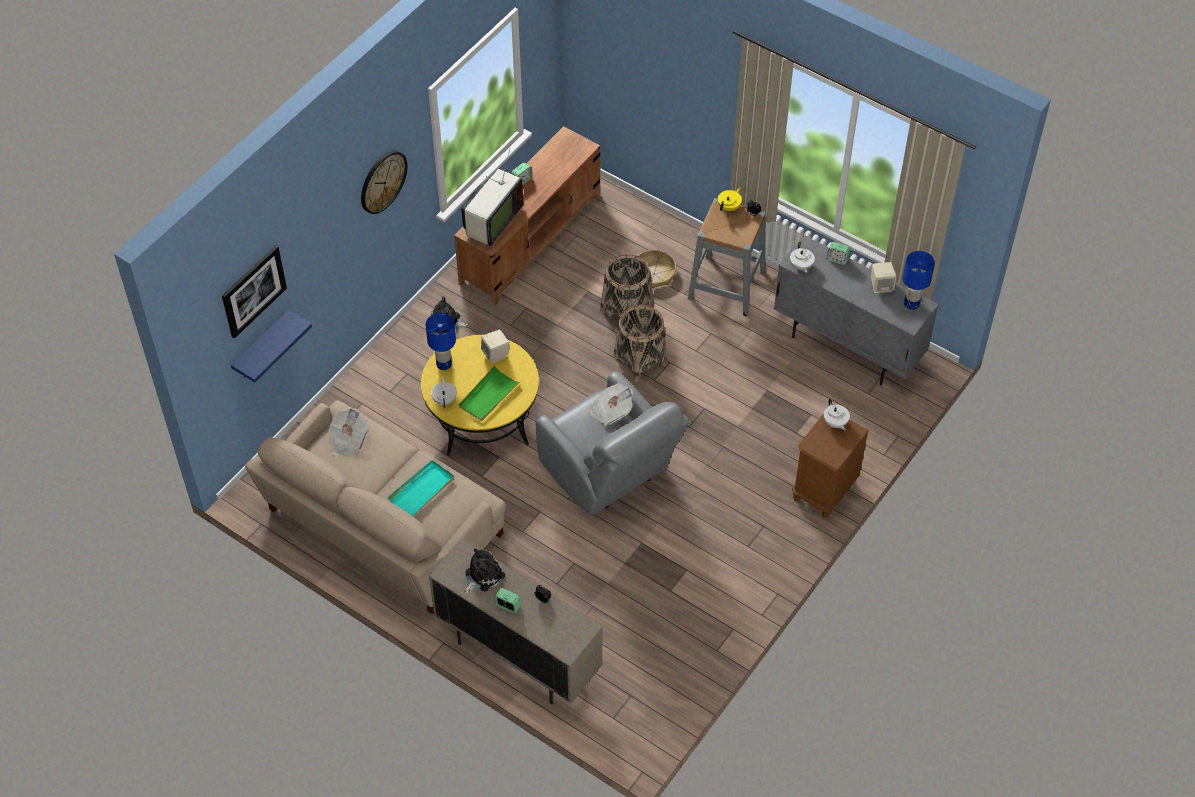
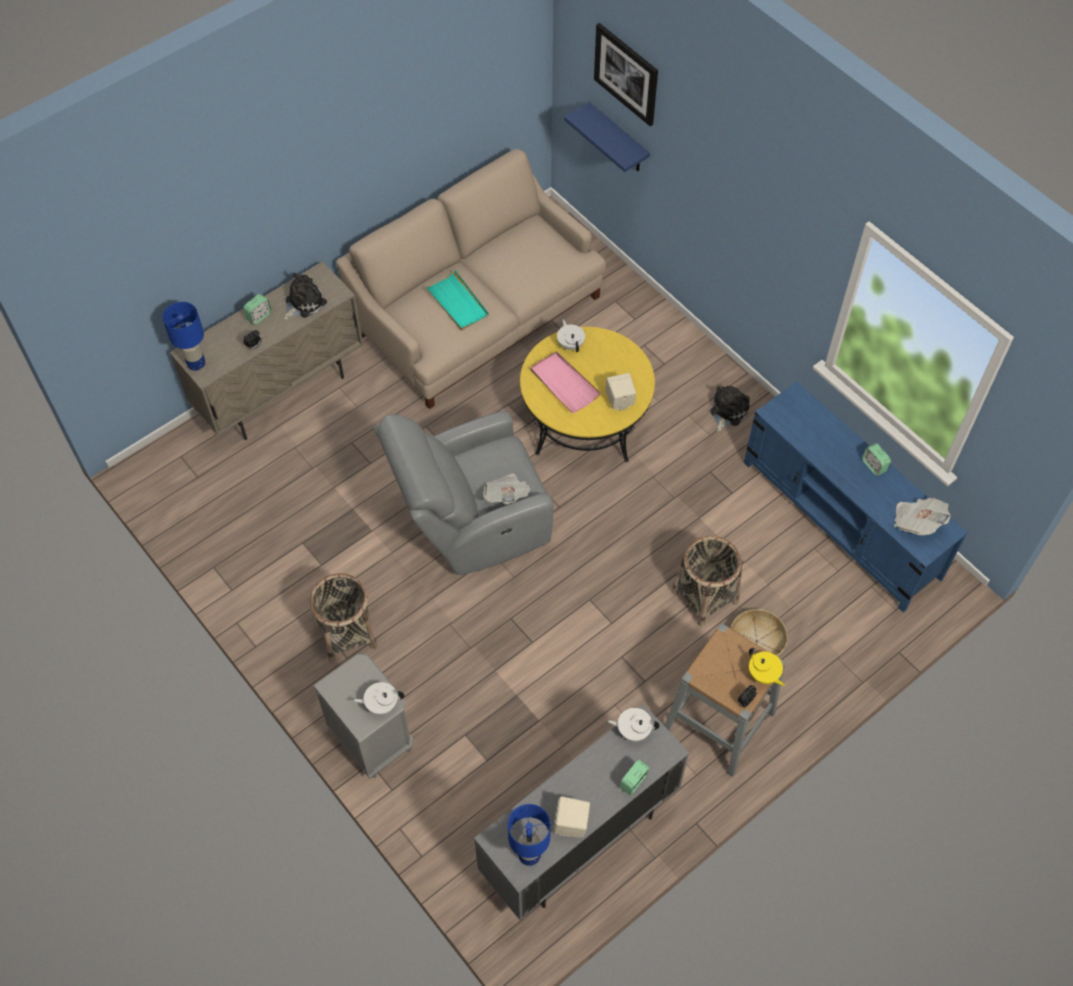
camera: 105 degrees right, 5 degrees up
(348, 440) = (541, 254): newspaper -> newspaper (917, 522)
(382, 181) = (778, 215): wall clock -> none
(443, 364) = (620, 351): blue table lamp -> blue table lamp (196, 363)
(444, 399) = (570, 344): white teapot -> white teapot turned 120 degrees counterclockwise
(482, 575) = (303, 302): plush toy -> plush toy turned 105 degrees counterclockwise
(488, 395) = (564, 384): green tray -> pink tray
(491, 222) = (809, 421): television -> none
(531, 239) = (841, 520): brown tv stand -> blue tv stand
(640, 360) = (622, 591): basket -> basket (347, 633)
(823, 491) = (371, 739): brown nightstand -> grey nightstand

